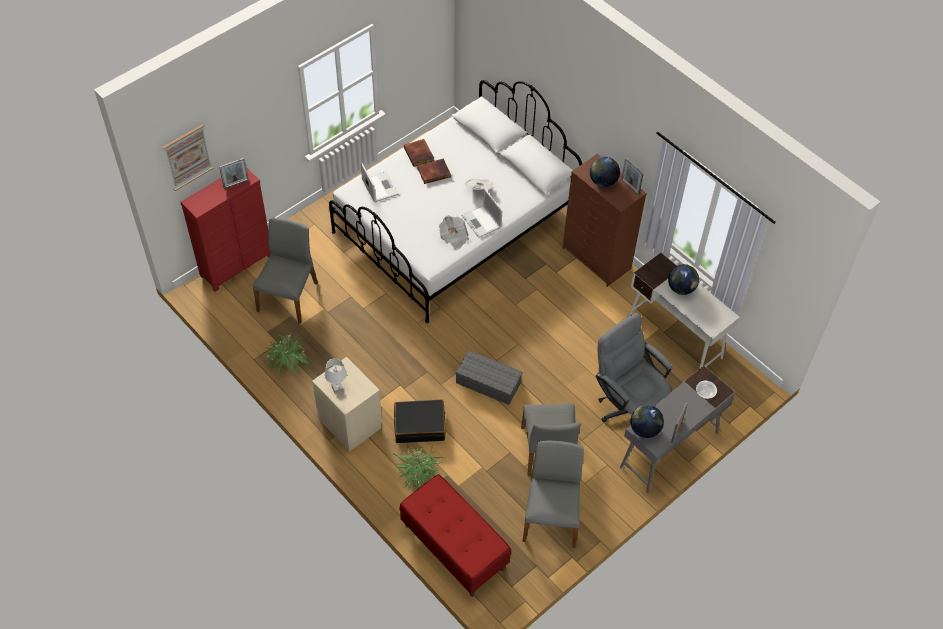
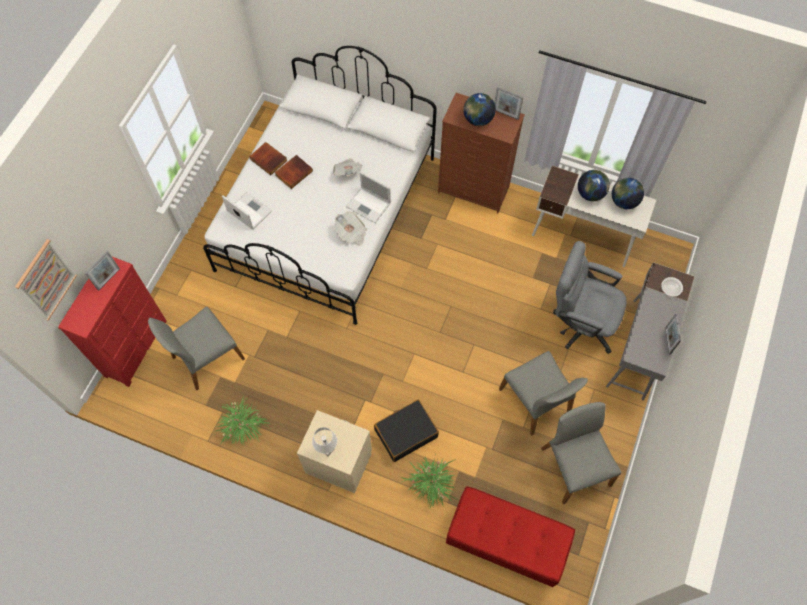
camera: 25 degrees left, 10 degrees up
(289, 296) = (207, 357): grey chair -> grey chair turned 120 degrees counterclockwise
(487, 383) = (444, 359): grey storage box -> none
(644, 429) = (639, 352): globe -> globe (623, 201)

